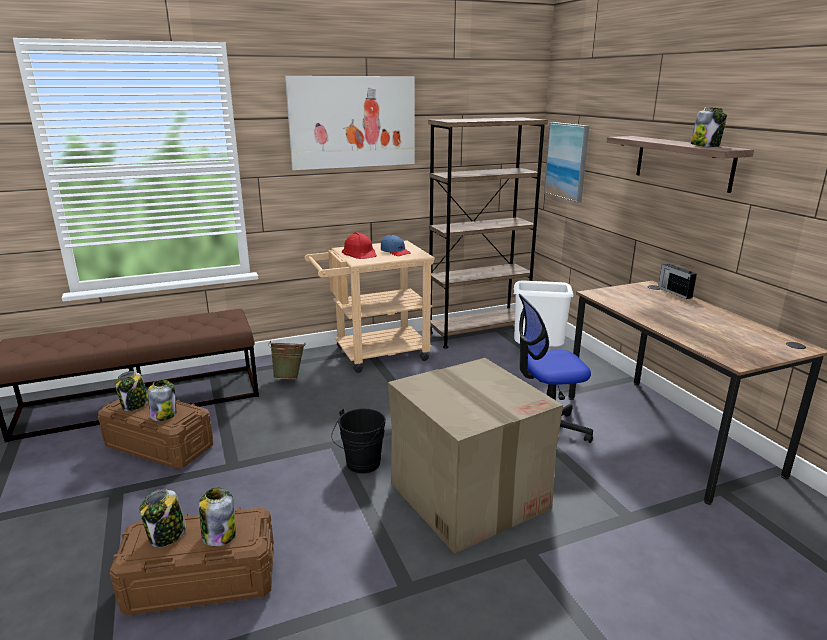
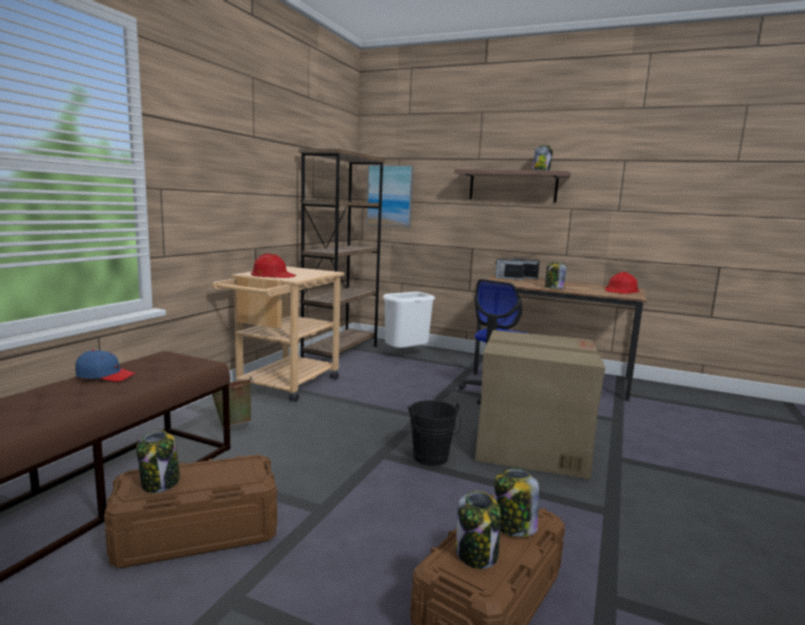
camera: 45 degrees left, 10 degrees down
(164, 415) = (225, 476): jar -> jar (554, 288)
(352, 122) = (244, 140): picture -> none
(395, 251) = (302, 272): blue cap -> blue cap (105, 375)
(646, 290) = (508, 278): none -> radio
(760, 346) = (621, 290): none -> red hard hat

